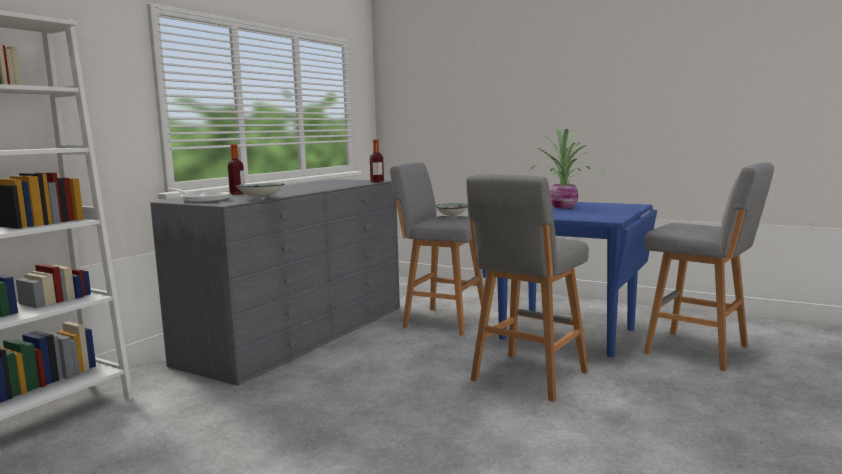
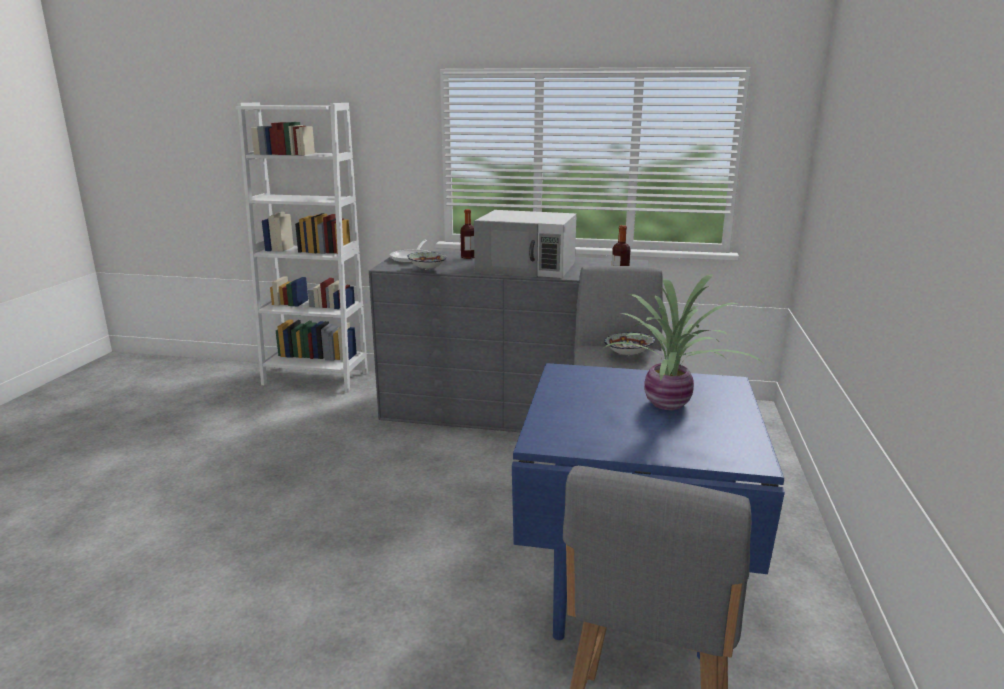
camera: 70 degrees right, 10 degrees up
(306, 188) = (527, 267): none -> white microwave
(527, 377) = (447, 567): grey stool -> none

